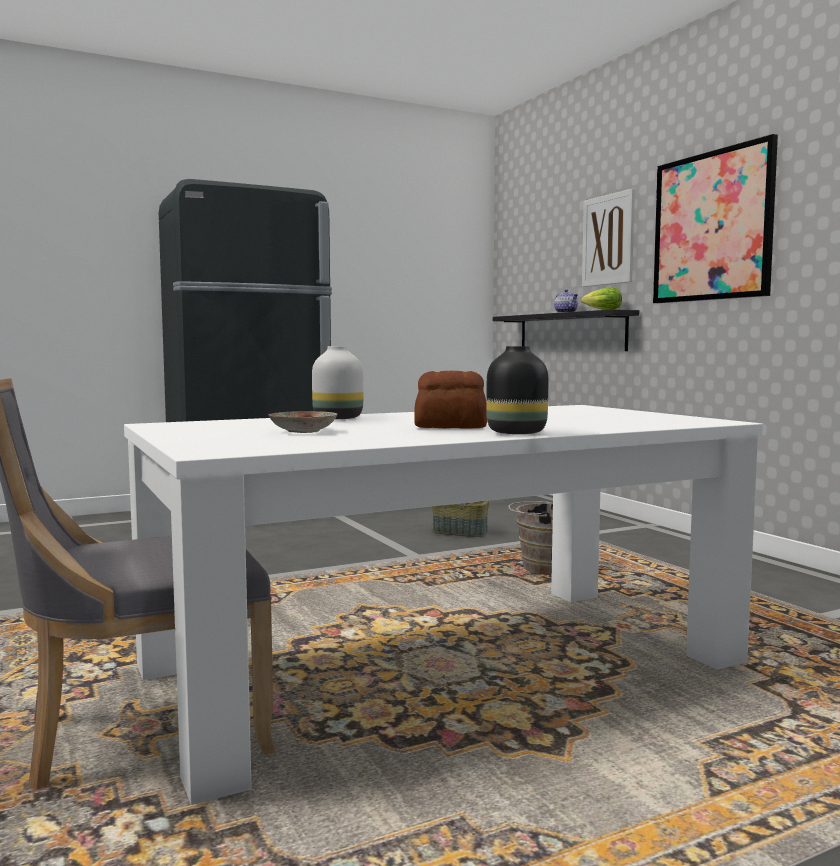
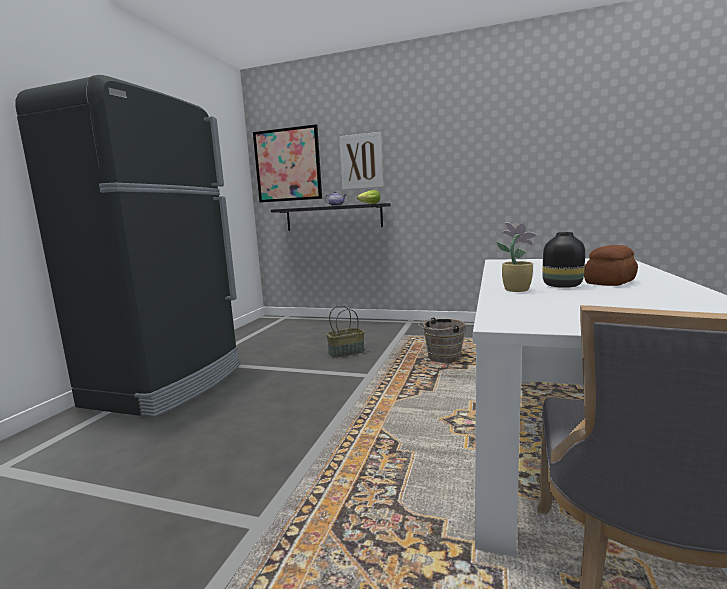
camera: 45 degrees left, 5 degrees up
(302, 431) = (616, 303): plate -> none
(337, 418) = (515, 290): white vase -> potted plant
(516, 433) = (660, 279): black vase -> black vase (561, 286)
(712, 226) = (441, 157): picture -> picture (288, 165)

